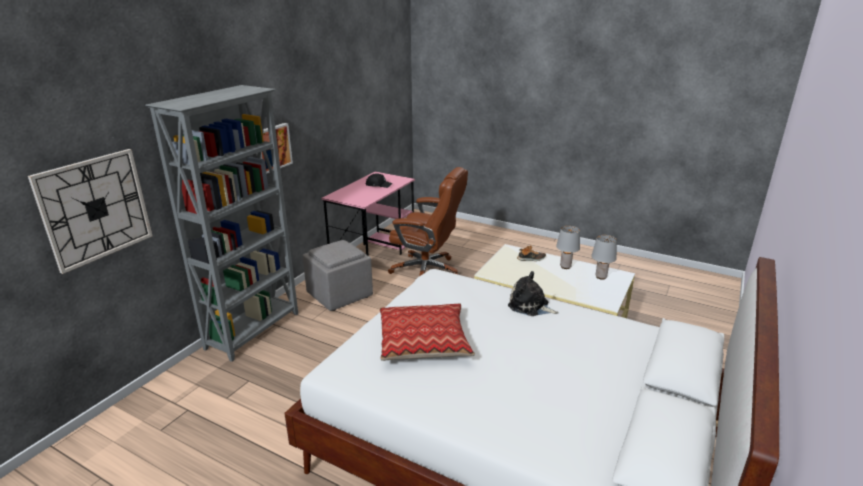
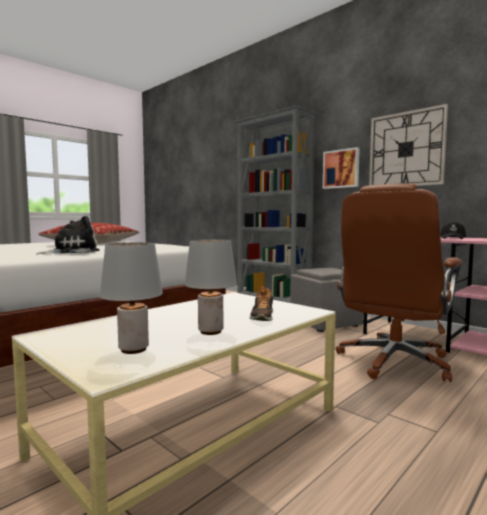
camera: 105 degrees right, 20 degrees down
(95, 208) = (229, 180): wall clock -> wall clock (406, 149)

